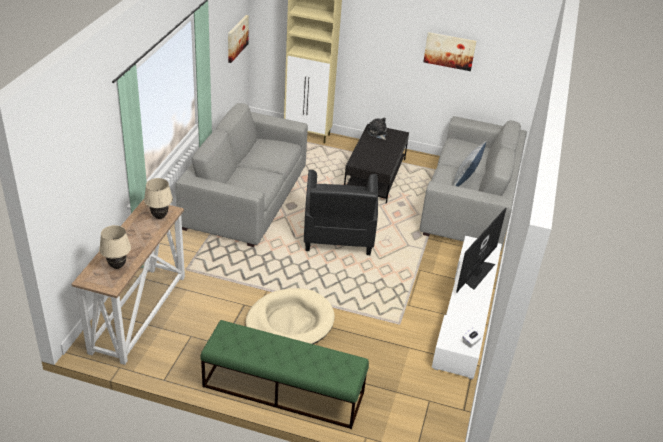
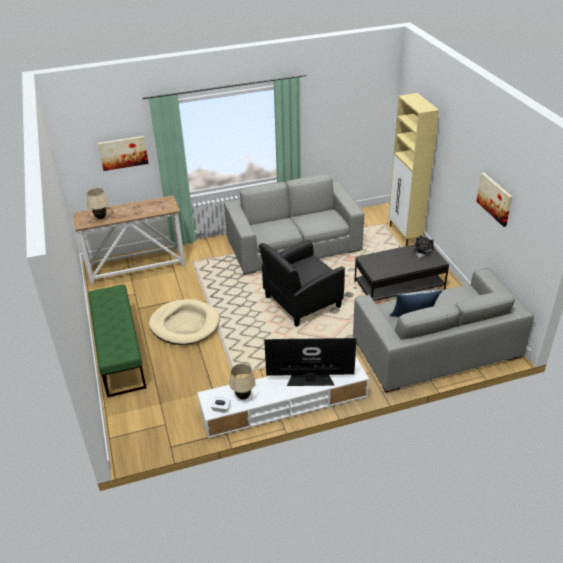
camera: 60 degrees right, 0 degrees up
(159, 216) = (161, 207): beige table lamp -> beige table lamp (243, 397)
(237, 38) = (368, 127): picture -> picture (123, 152)

